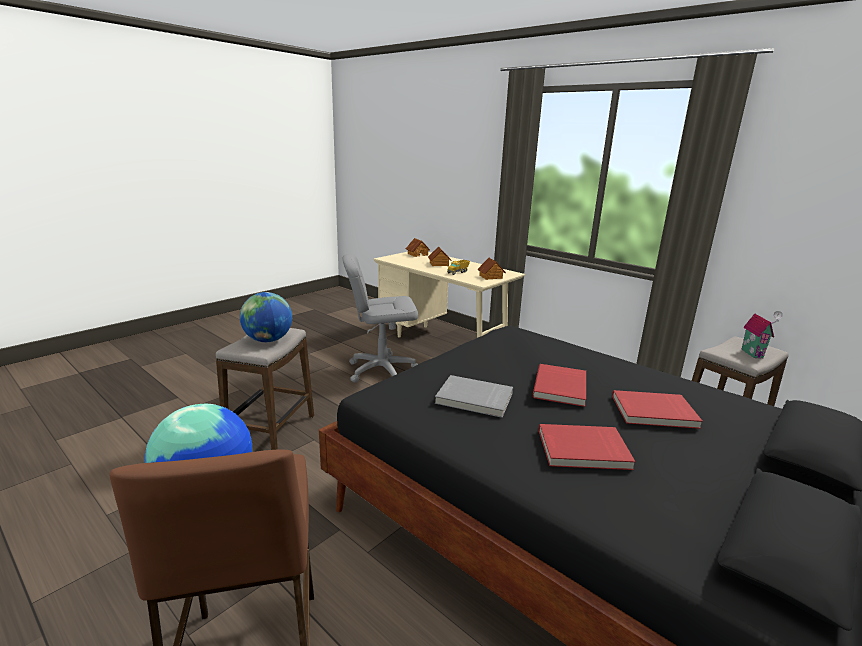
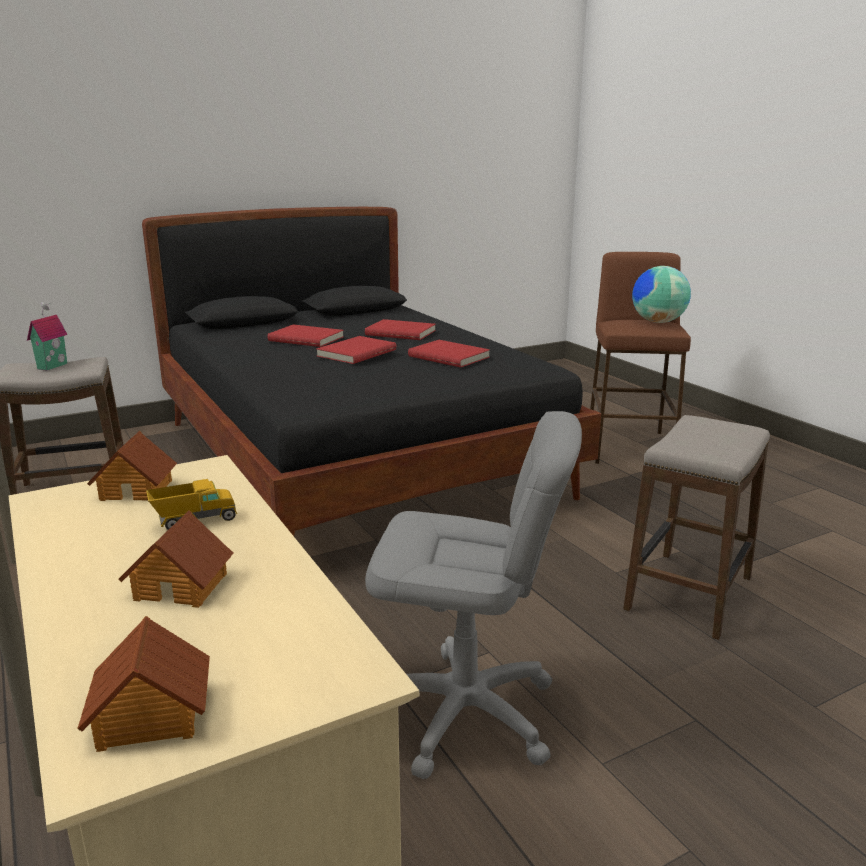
camera: 160 degrees left, 0 degrees up
(268, 340) = (699, 437): globe -> none
(474, 399) = (449, 356): grey book -> red book

